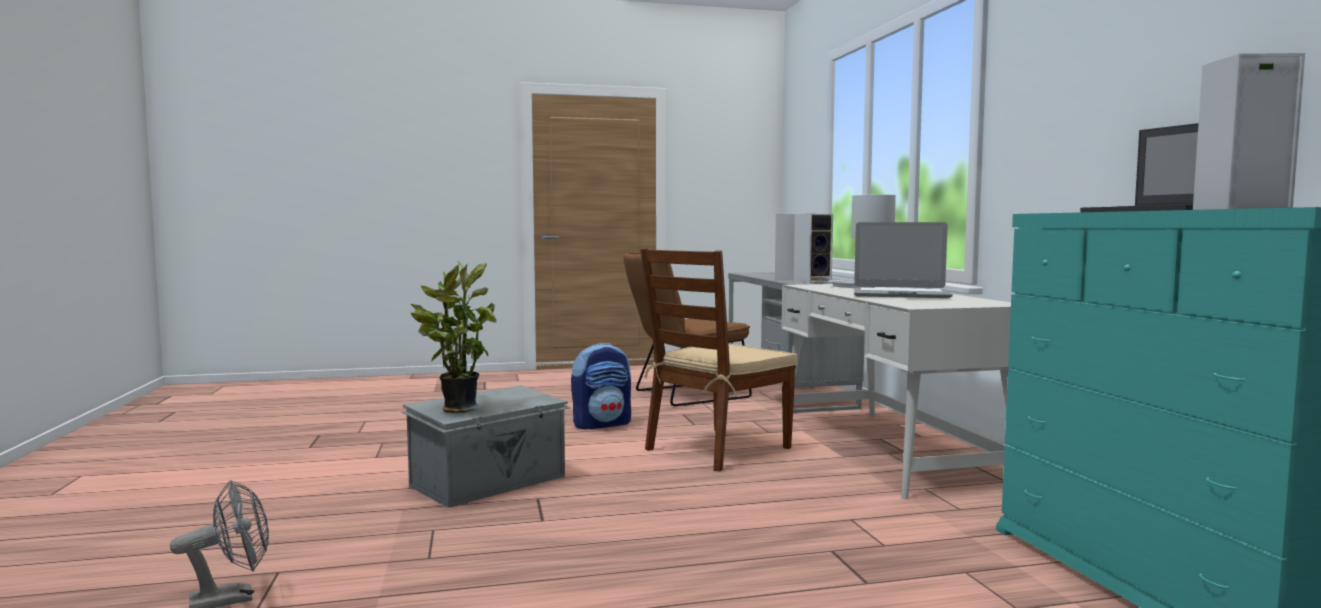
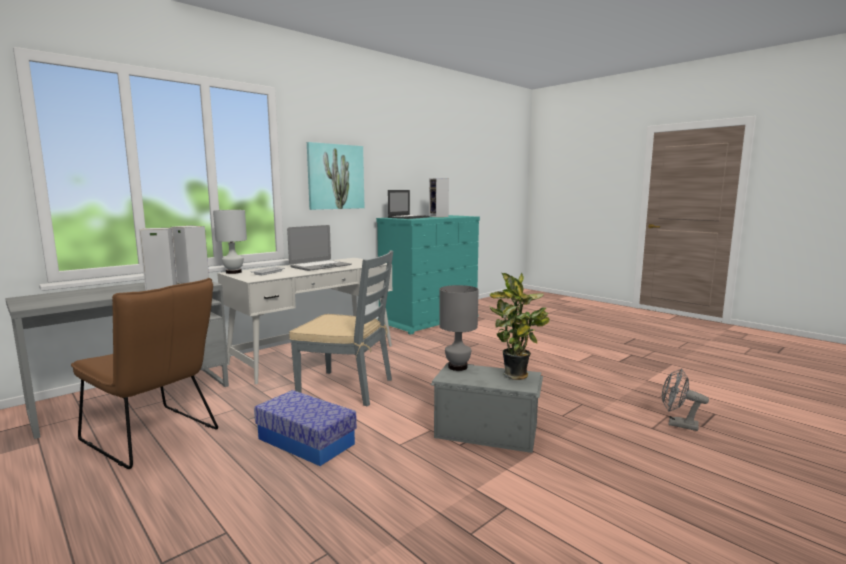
camera: 120 degrees left, 5 degrees up
(539, 398) = (457, 367): none -> grey table lamp
(602, 424) = (306, 441): backpack -> storage box
(717, 449) = (347, 388): brown chair -> grey chair
(900, 295) = (320, 266): laptop -> laptop turned 60 degrees clockwise
(1068, 116) = (336, 177): none -> picture

